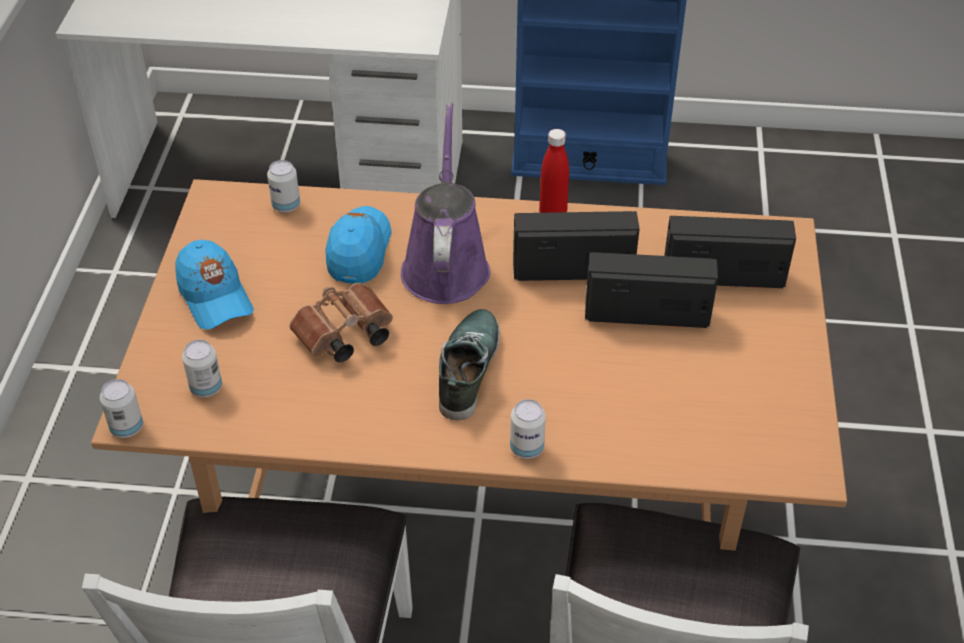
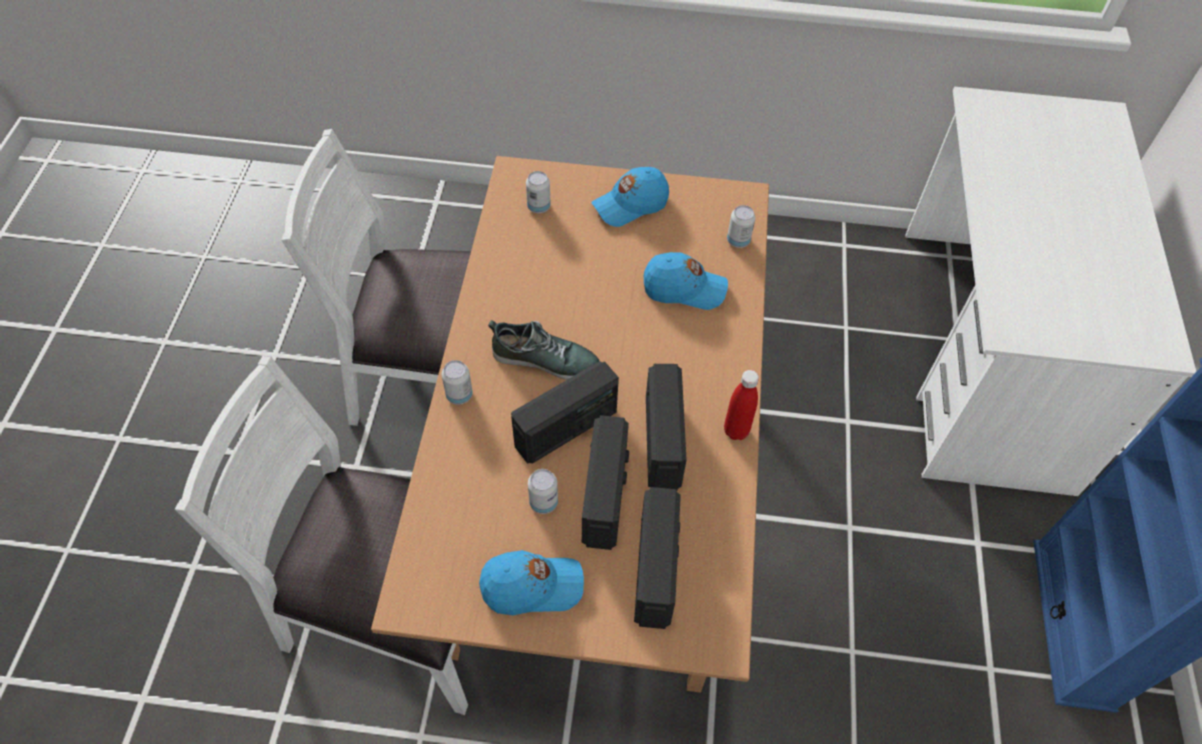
camera: 90 degrees right, 10 degrees up
(127, 428) = (506, 170): can -> can (543, 502)
(342, 337) = (585, 281): brown binoculars -> none
(445, 265) = (667, 347): purple watering can -> none
(564, 347) = (566, 428): none -> radio
(763, 367) = (532, 587): none -> blue cap

